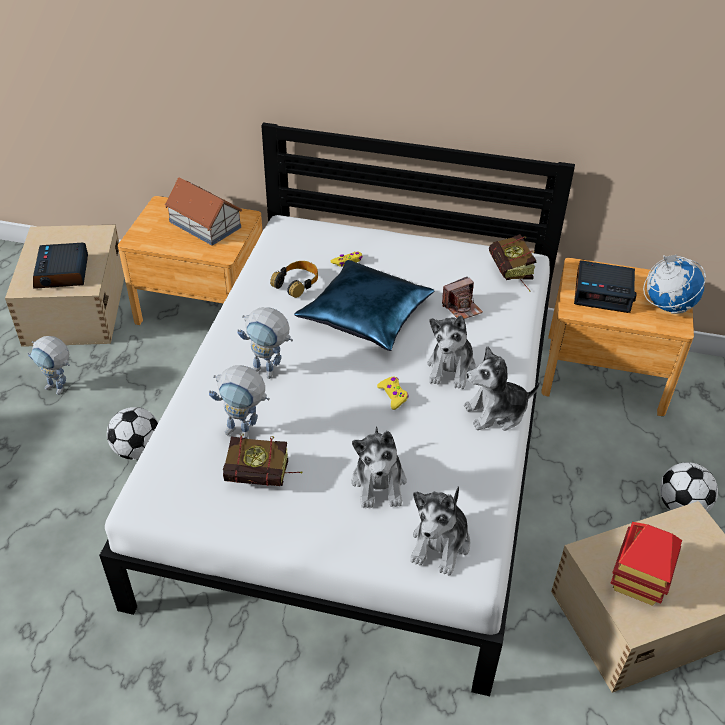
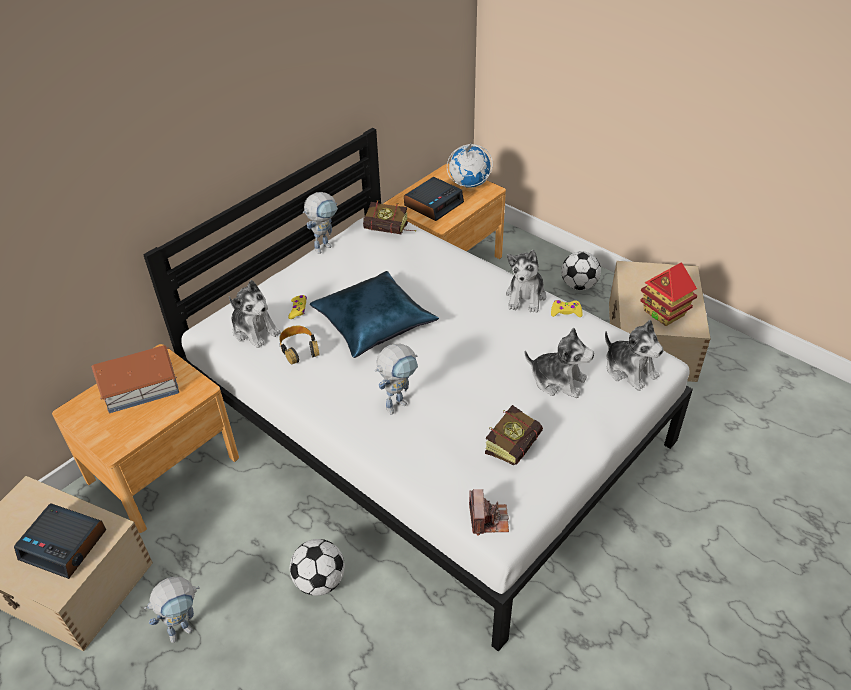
camera: 60 degrees left, 0 degrees up
(245, 432) = (460, 439): toy robot -> toy robot (325, 245)
(393, 395) = (475, 340): yellow game controller -> yellow game controller (565, 312)
(451, 368) = (467, 300): plush toy -> plush toy (255, 330)
(462, 308) = (409, 269): camera -> camera (488, 519)

